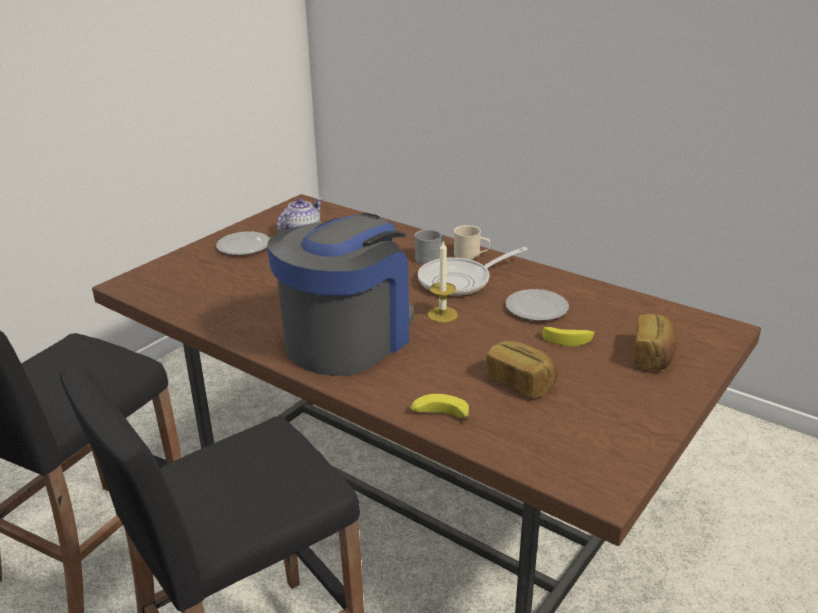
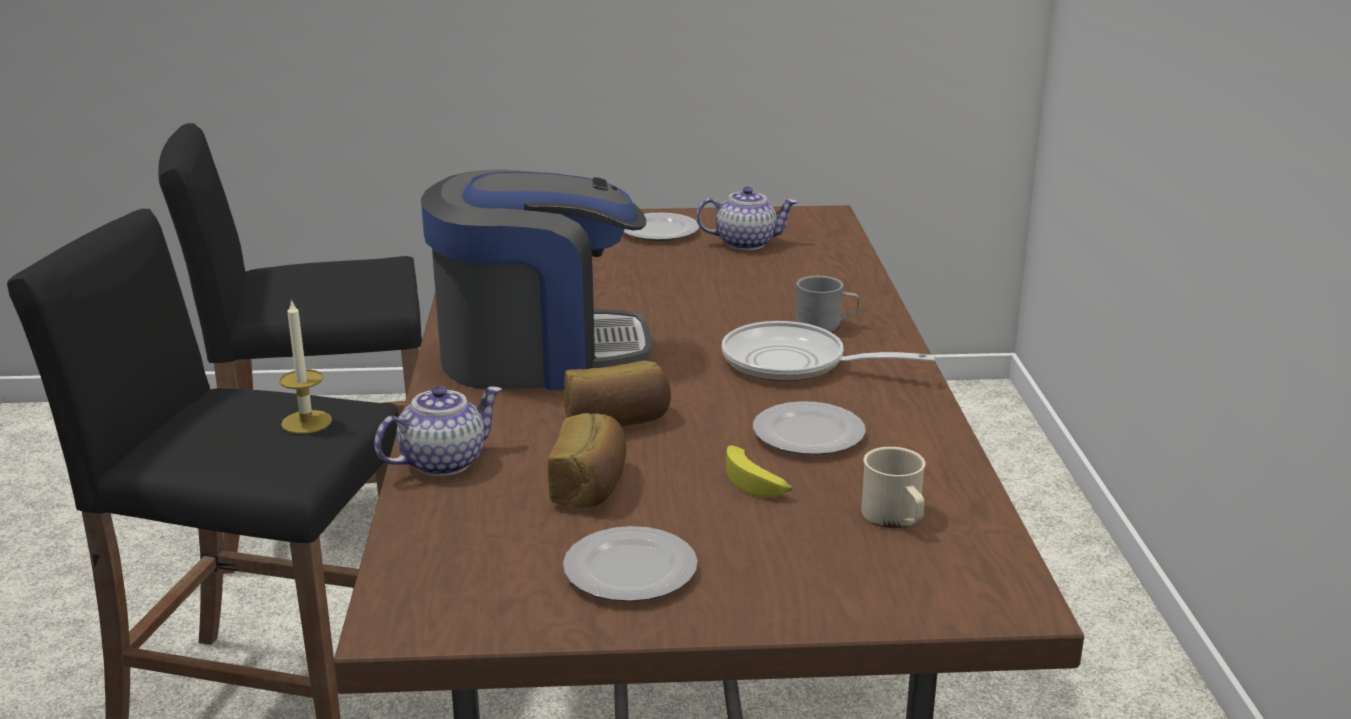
camera: 50 degrees right, 5 degrees down
(439, 415) = (443, 461): banana -> teapot
(442, 314) = (685, 383): candle -> candle (306, 422)
(471, 255) = (882, 346): beige mug -> beige mug (896, 518)
(616, 404) = (630, 570): none -> plate
(653, 356) = (811, 561): bread -> bread (617, 421)

